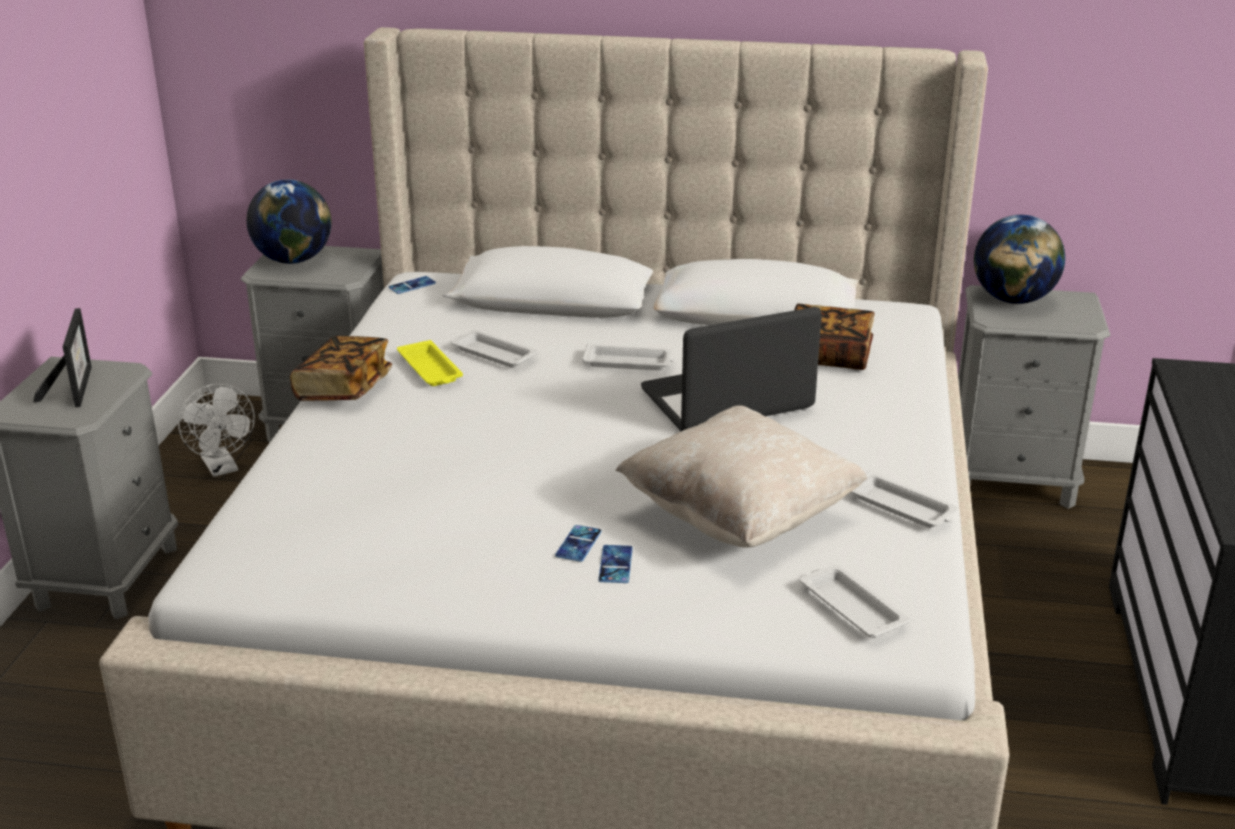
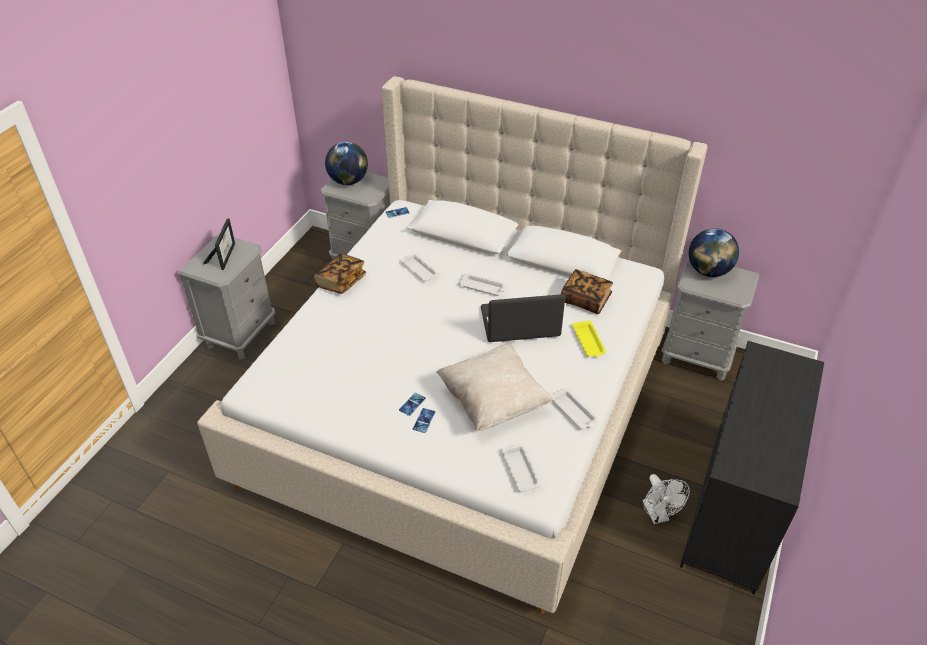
camera: 15 degrees right, 15 degrees up
(222, 468) = (308, 277): white fan -> white fan (658, 515)
(430, 370) = (385, 276): yellow tray -> yellow tray (588, 342)

